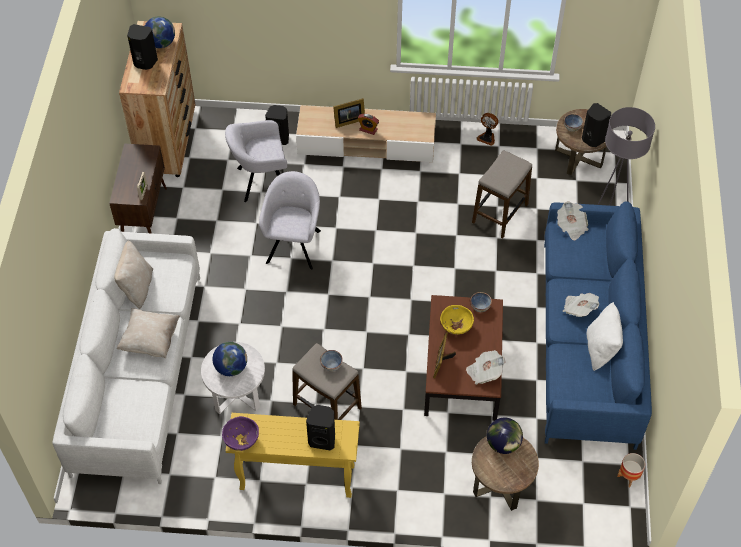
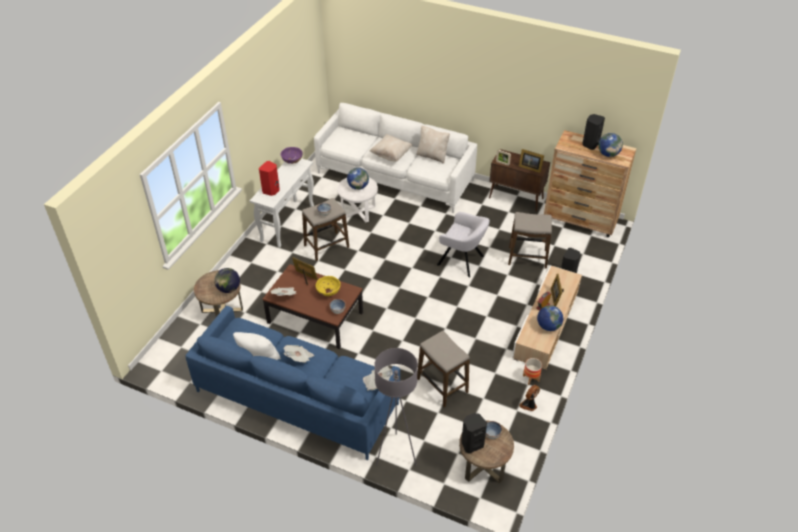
camera: 110 degrees right, 10 degrees down
(144, 162) = (529, 167): none -> picture frame
(261, 181) = (527, 257): grey armchair -> stool
(296, 478) = (287, 223): yellow console table -> white console table
(322, 439) = (271, 191): black speaker -> red speaker
(396, 120) = (548, 326): none -> globe
(628, 477) = (181, 378): planter -> planter (531, 378)

